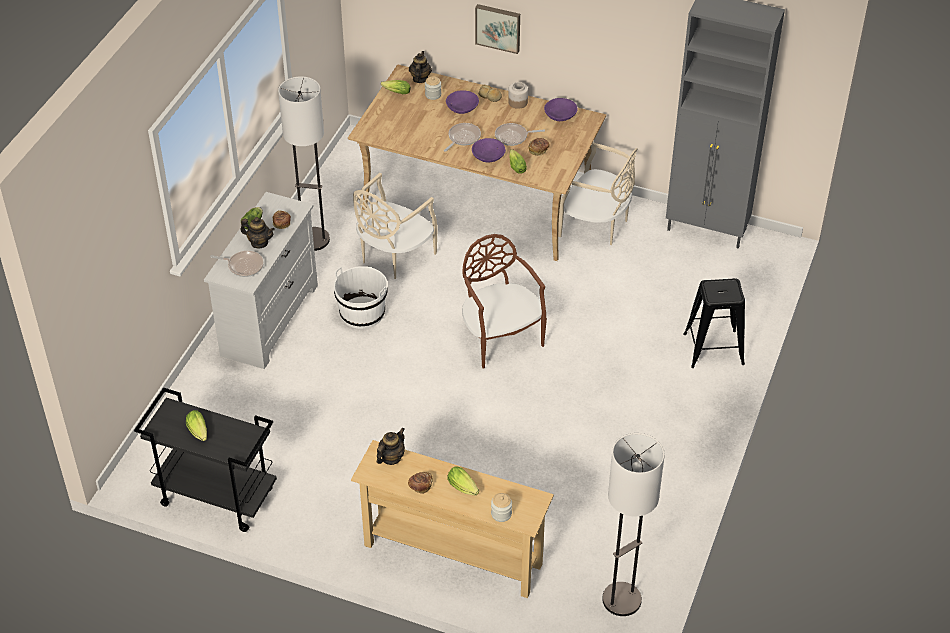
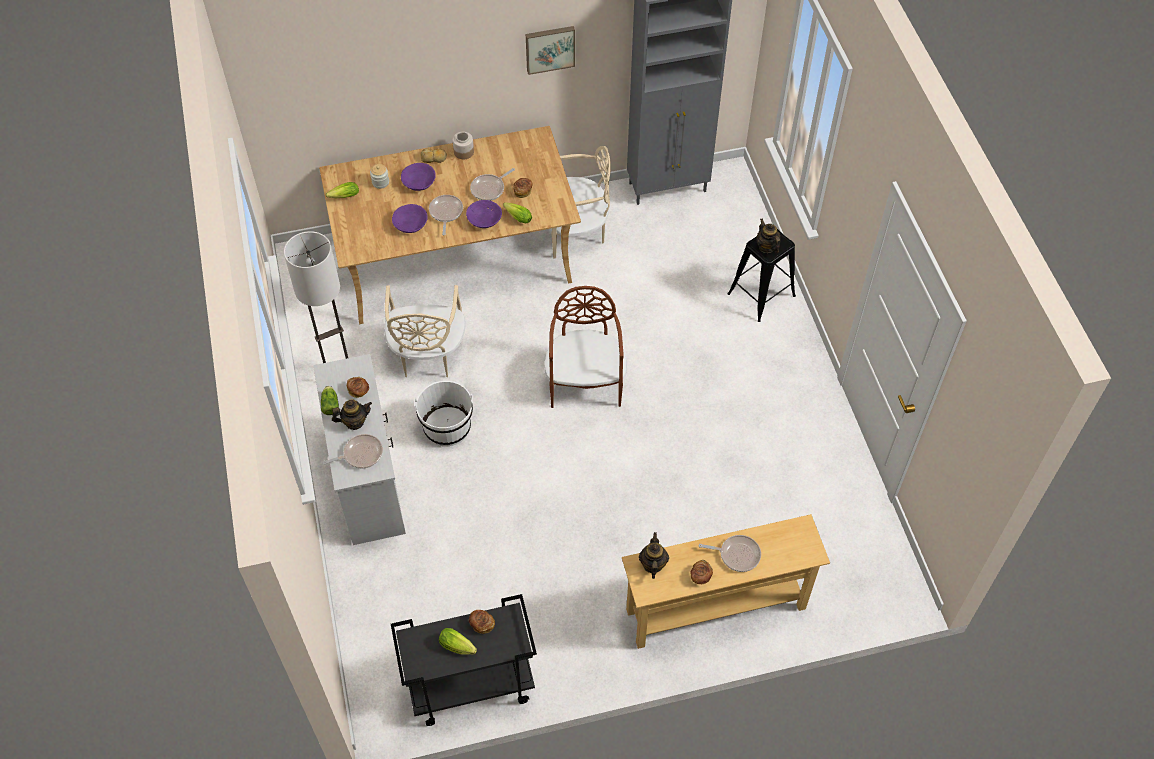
camera: 35 degrees left, 10 degrees up
(229, 427) = (481, 624): none -> bread
(420, 78) = (354, 171): teapot -> teapot (766, 246)
(464, 488) = (737, 554): lettuce -> frying pan
(498, 27) = (425, 89): picture -> picture (549, 48)
(500, 337) = (585, 382): brown chair -> brown chair turned 60 degrees clockwise
(501, 514) = (787, 559): jar -> none
(560, 115) = (512, 146): purple bowl -> purple bowl (410, 224)
(621, 600) = (876, 563): floor lamp -> none

